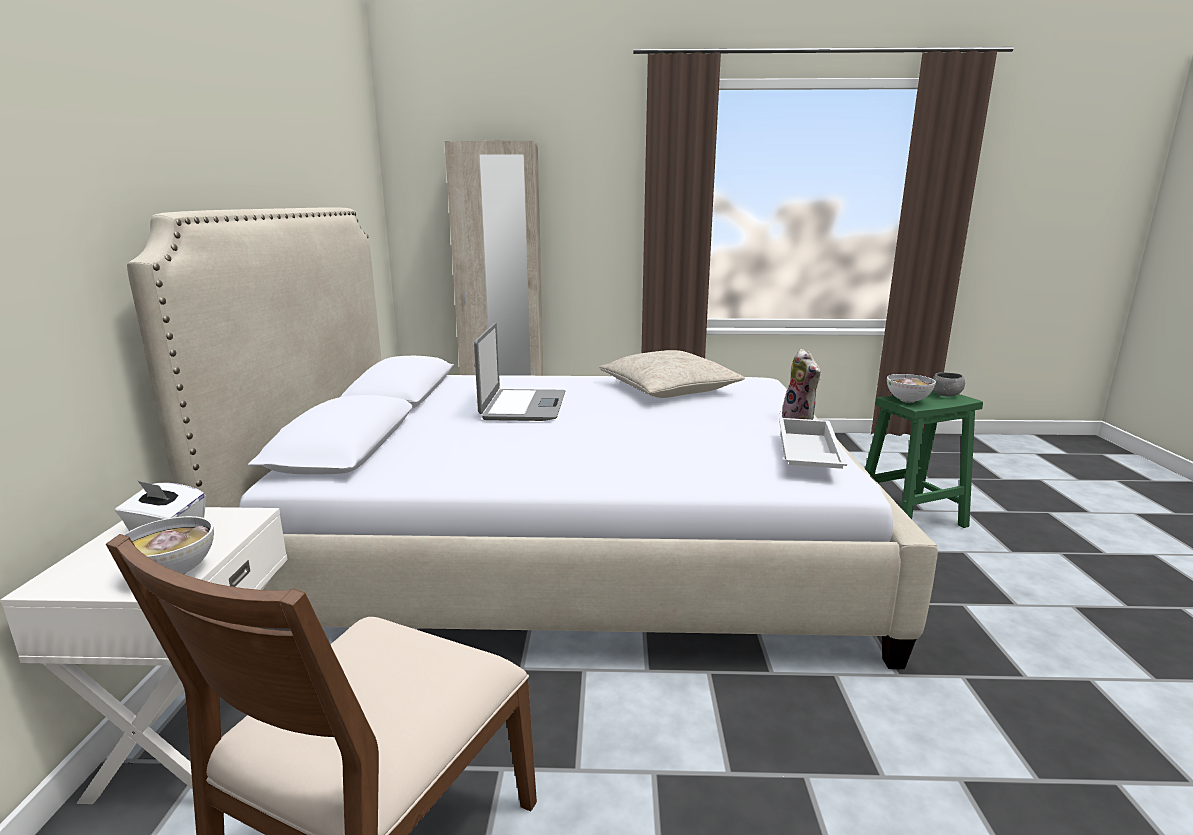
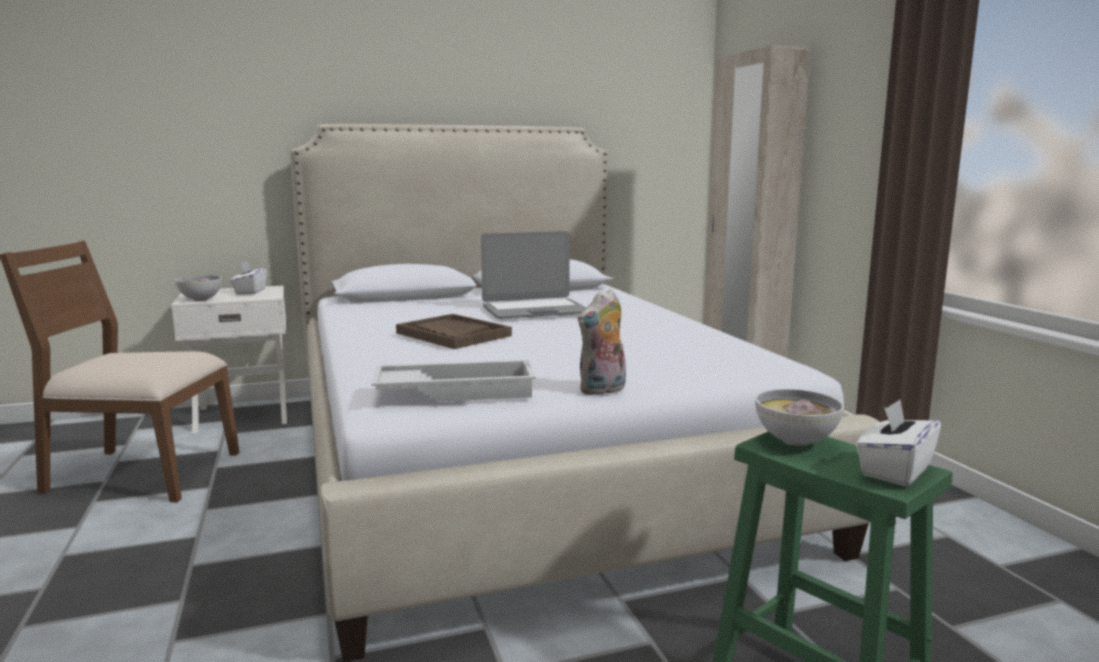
camera: 70 degrees right, 5 degrees down
(607, 440) = (453, 334): none -> brown tray
(669, 389) = (668, 340): beige pillow -> none
(945, 395) = (894, 470): grey bowl -> white tissue box

